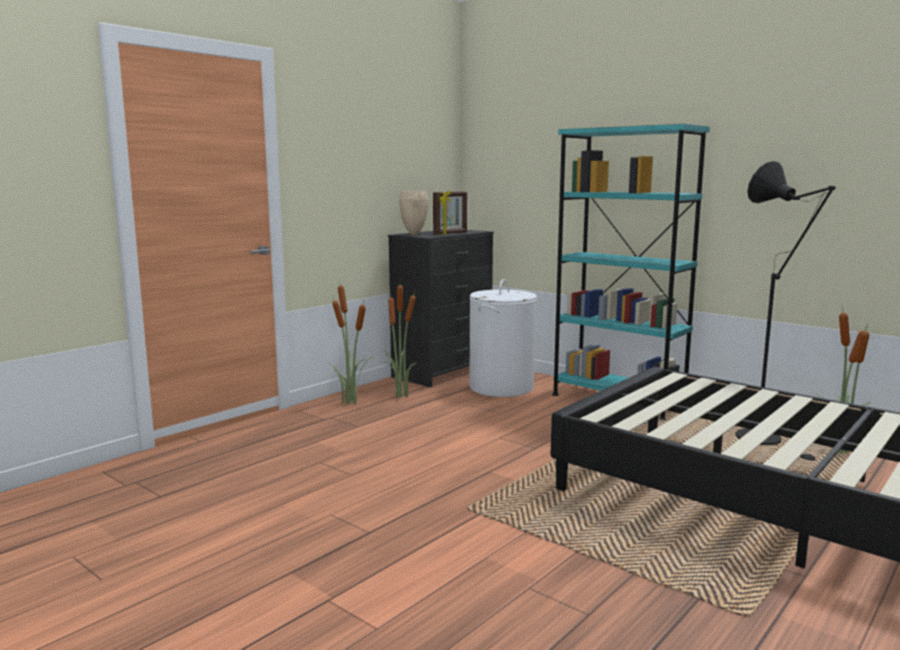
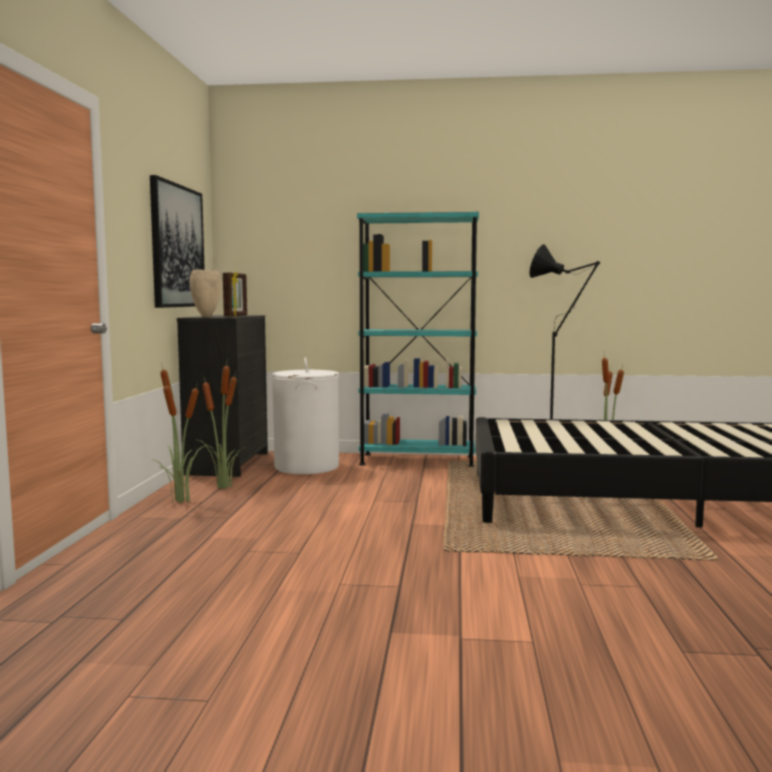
camera: 35 degrees left, 5 degrees down
(394, 168) = (177, 246): none -> picture

